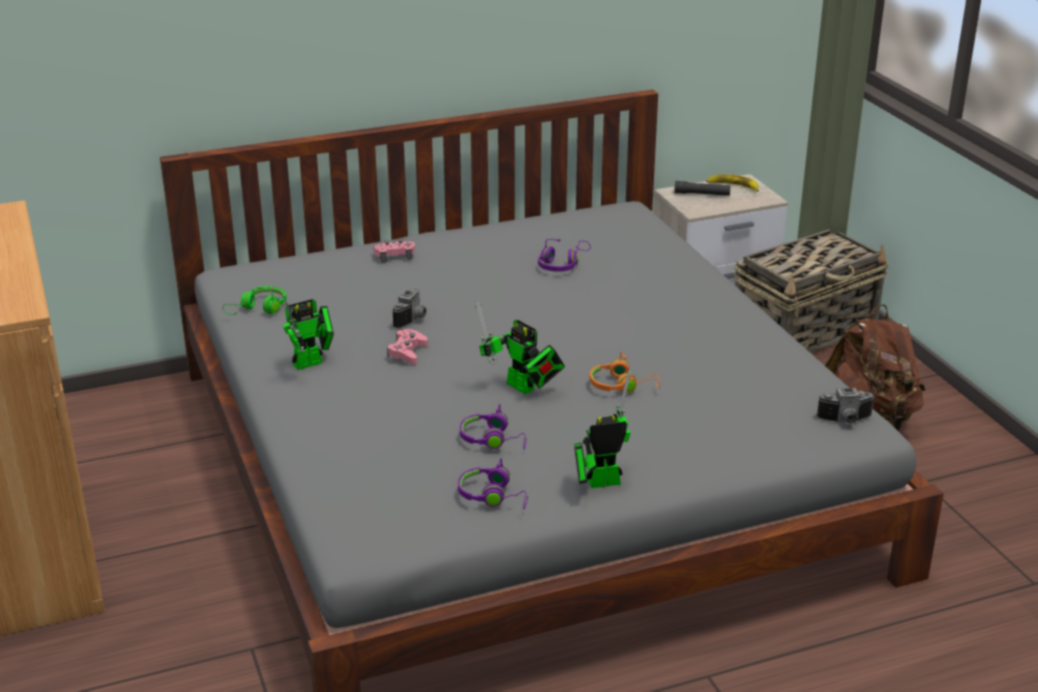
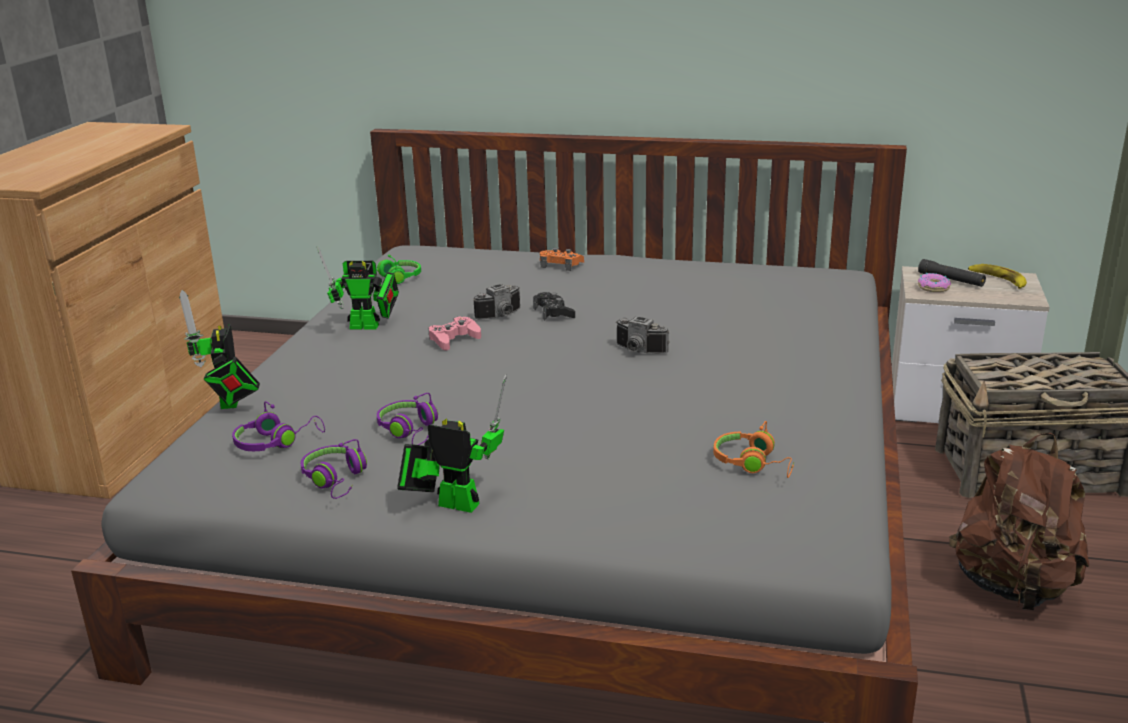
camera: 35 degrees right, 5 degrees down
(394, 255) = (561, 265): pink game controller -> orange game controller
(452, 304) = (553, 313): none -> black game controller
(523, 388) = (508, 396): toy robot -> toy robot (230, 404)
(562, 264) = (705, 305): purple headphones -> purple headphones (276, 442)
(622, 385) = (610, 423): orange headphones -> orange headphones (753, 464)
(698, 204) = (933, 288): none -> donut
(846, 421) = (820, 537): camera -> camera (638, 351)

